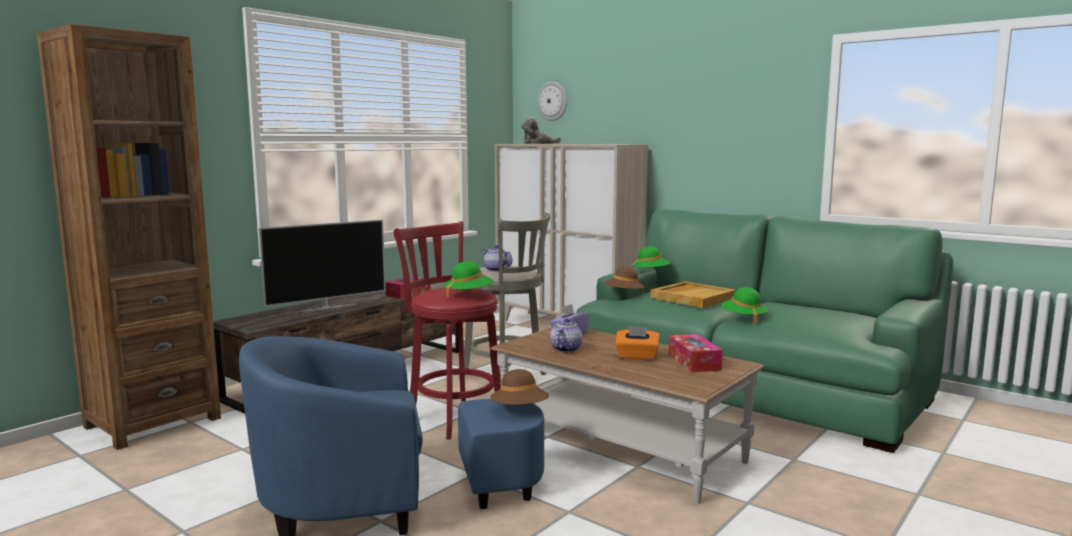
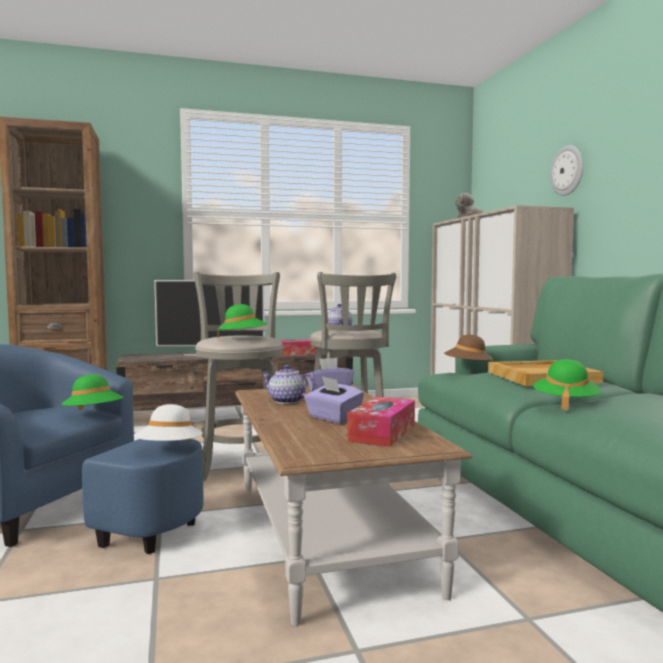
camera: 35 degrees right, 5 degrees down
(453, 417) = (241, 465): red stool -> grey stool
(520, 410) = (169, 450): brown hat -> white hat
(552, 101) = (498, 177): wall clock -> wall clock (567, 171)
(565, 349) = (286, 401): teapot -> teapot turned 120 degrees counterclockwise
(636, 357) = (333, 418): orange tissue box -> purple tissue box
(651, 273) = (520, 348): green hat -> green hat (93, 414)

